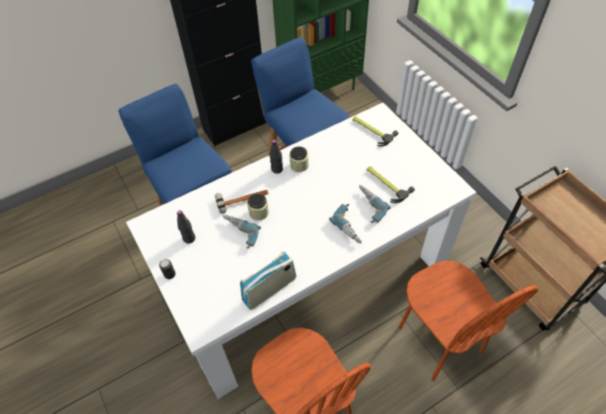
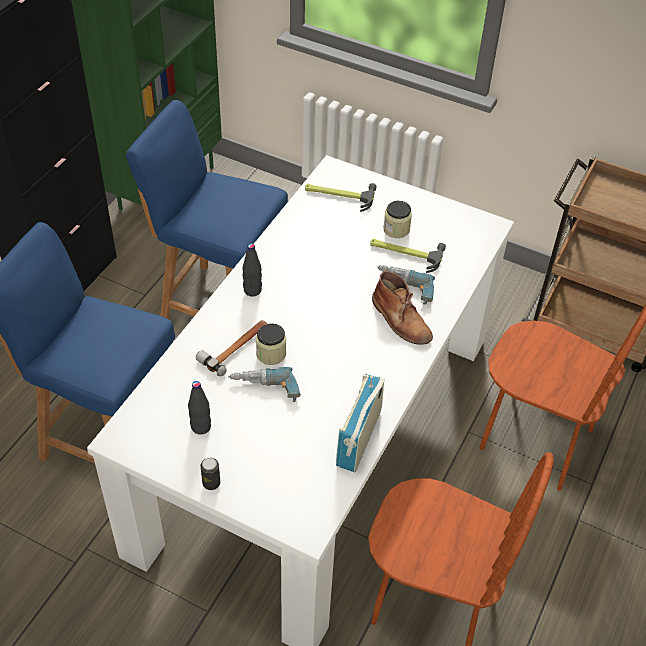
camera: 35 degrees left, 5 degrees down
(299, 165) = (278, 274): jar -> jar (396, 229)
(351, 226) = (401, 320): power drill -> brown boot

